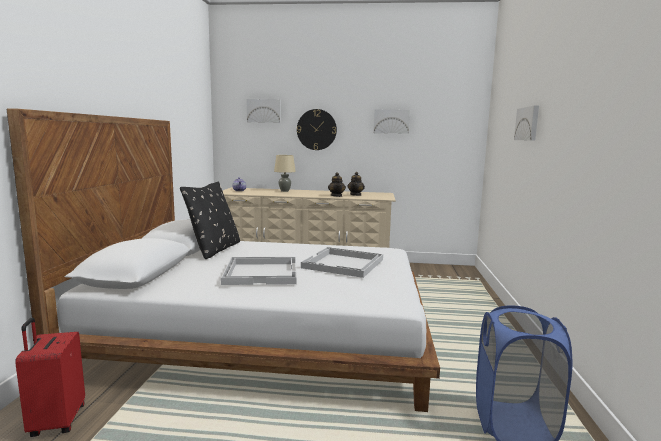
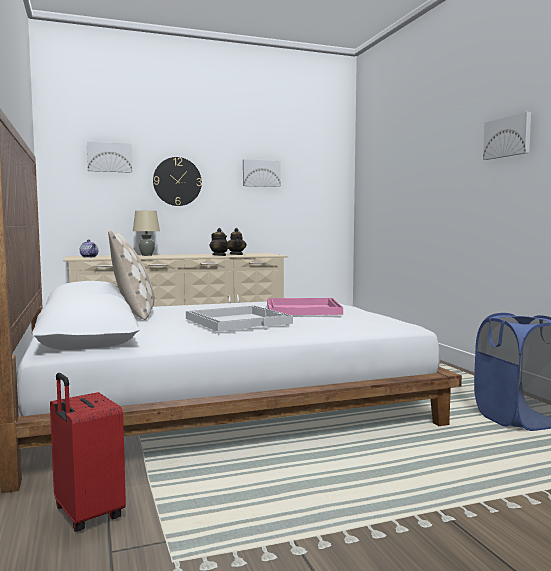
camera: 25 degrees left, 5 degrees down
(215, 250) = (134, 314): black pillow -> beige pillow
(343, 264) = (303, 309): white tray -> pink tray
(528, 124) = (427, 168): picture -> picture (508, 137)

